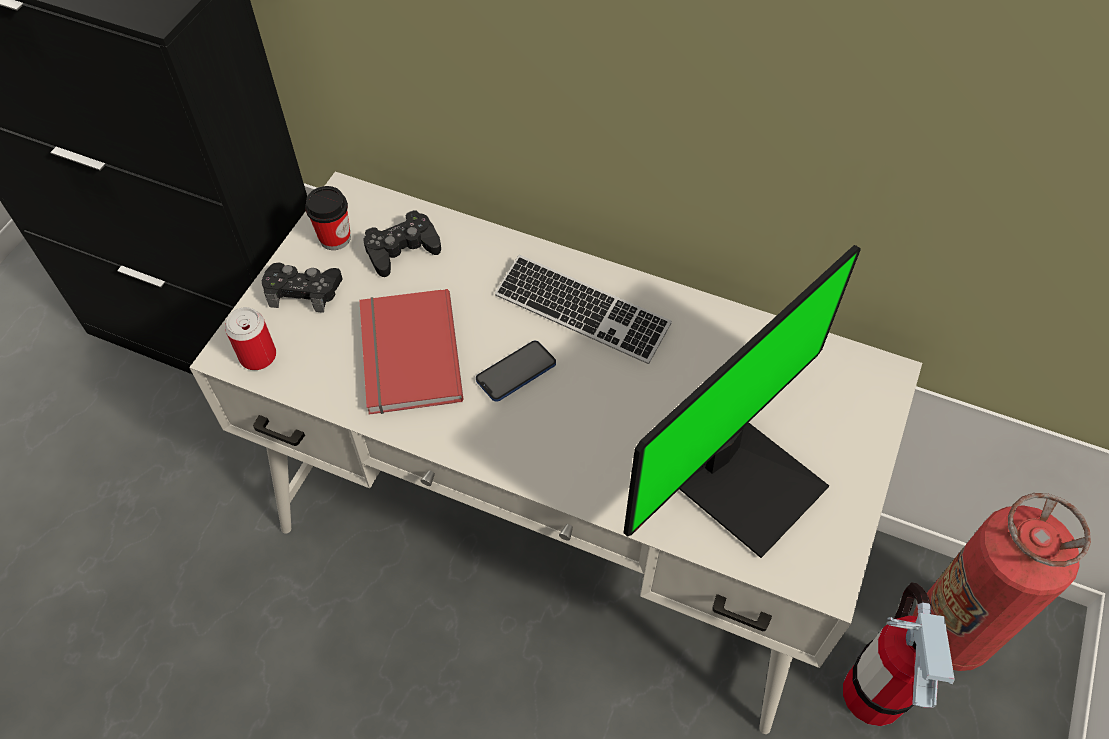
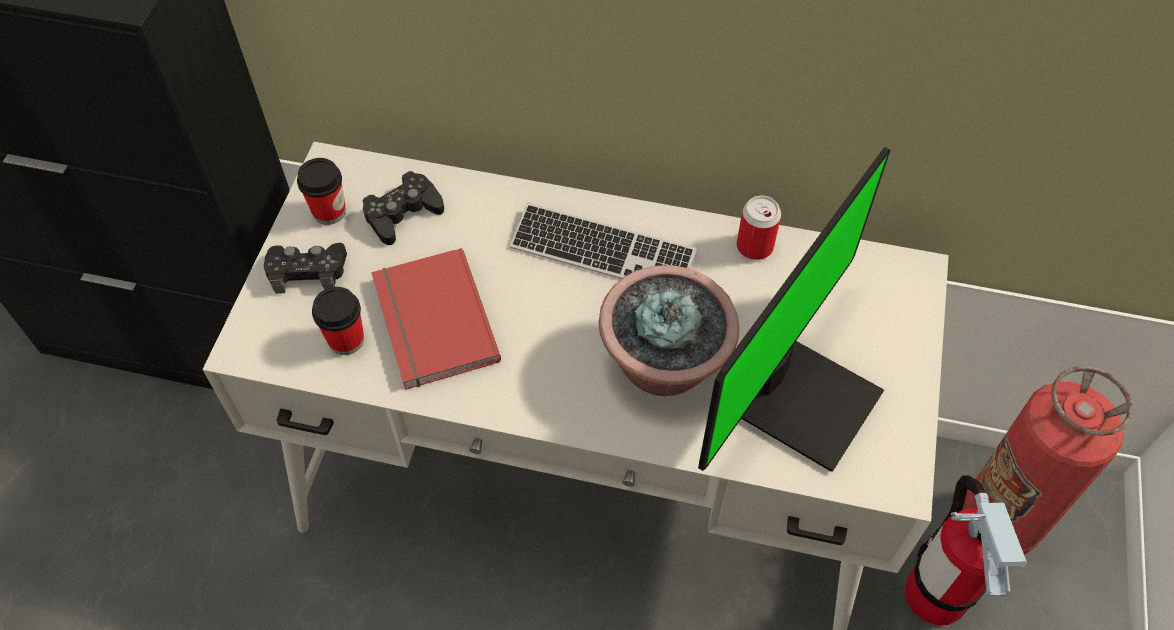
camera: 10 degrees left, 0 degrees up
(258, 356) = (274, 346): can -> can (754, 246)
(324, 359) = (346, 340): none -> cup
(516, 372) = (548, 323): phone -> none
(618, 428) = (664, 365): none -> potted plant

